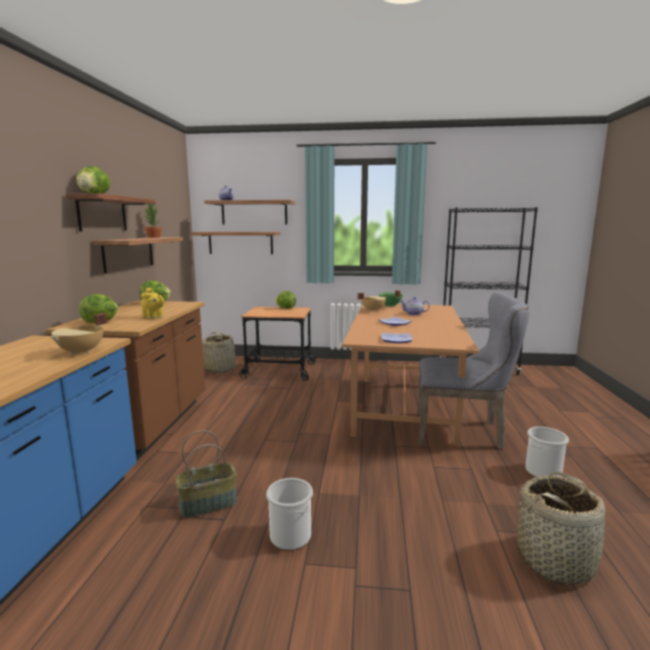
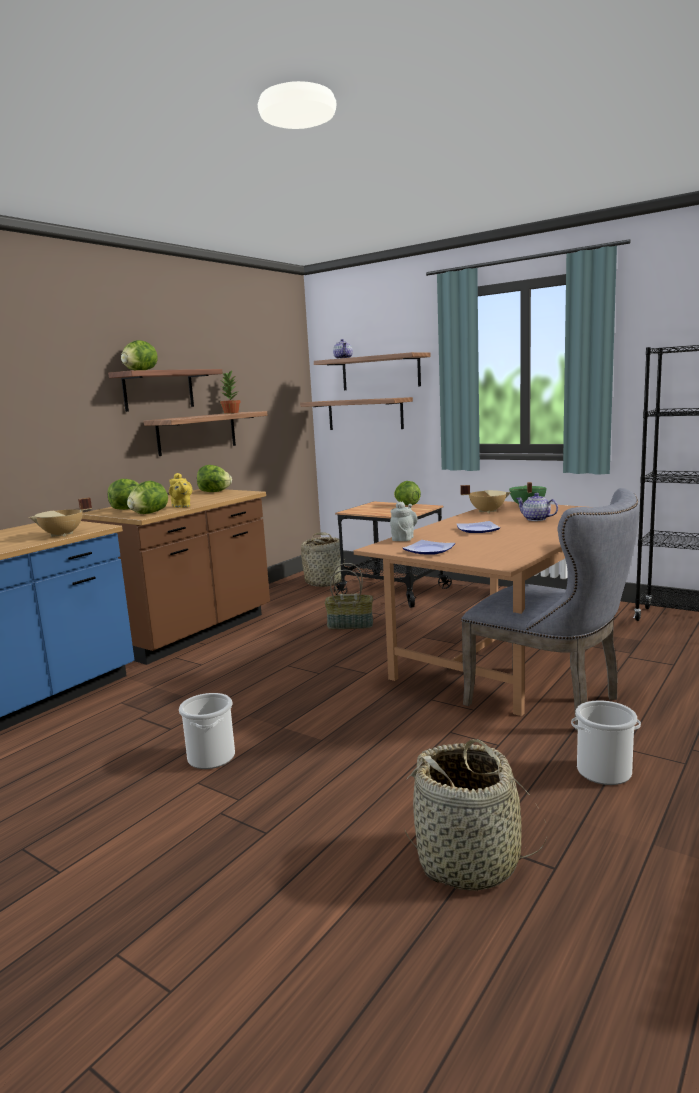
camera: 30 degrees right, 0 degrees up
(133, 325) = (148, 513): none -> lettuce
(208, 503) = (171, 712): basket -> basket (350, 624)
(359, 332) = (403, 538): none -> grey teapot

